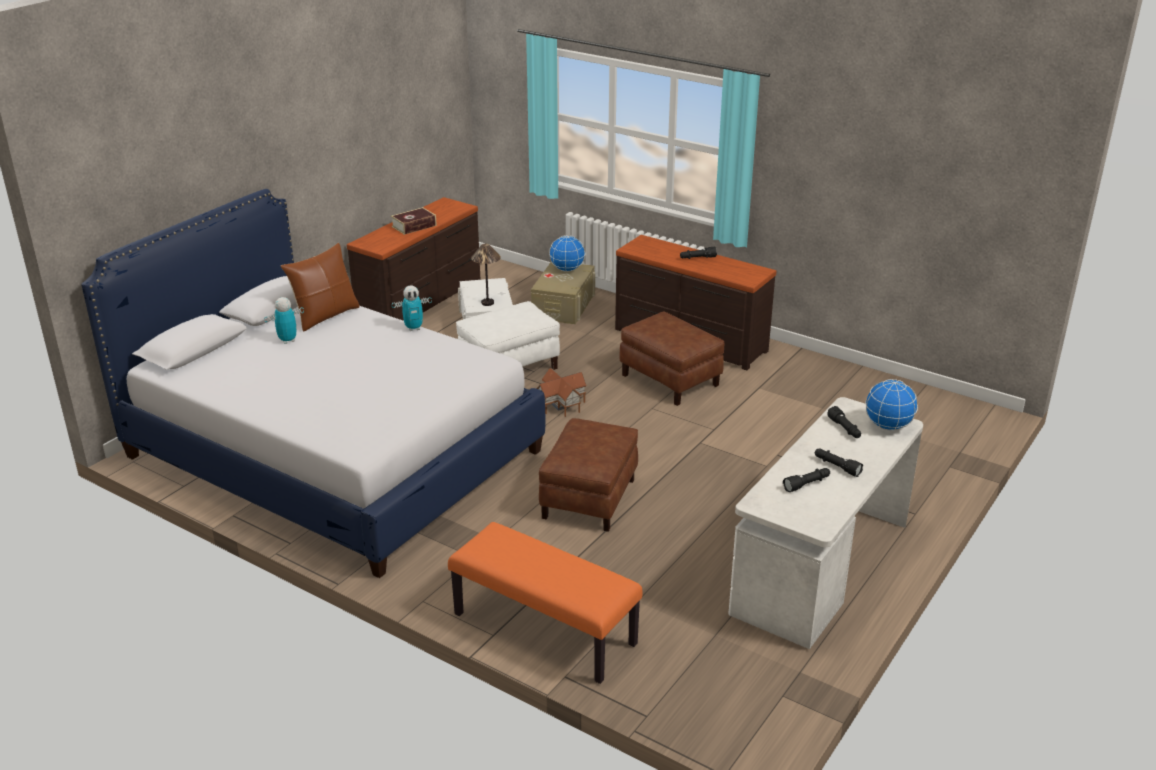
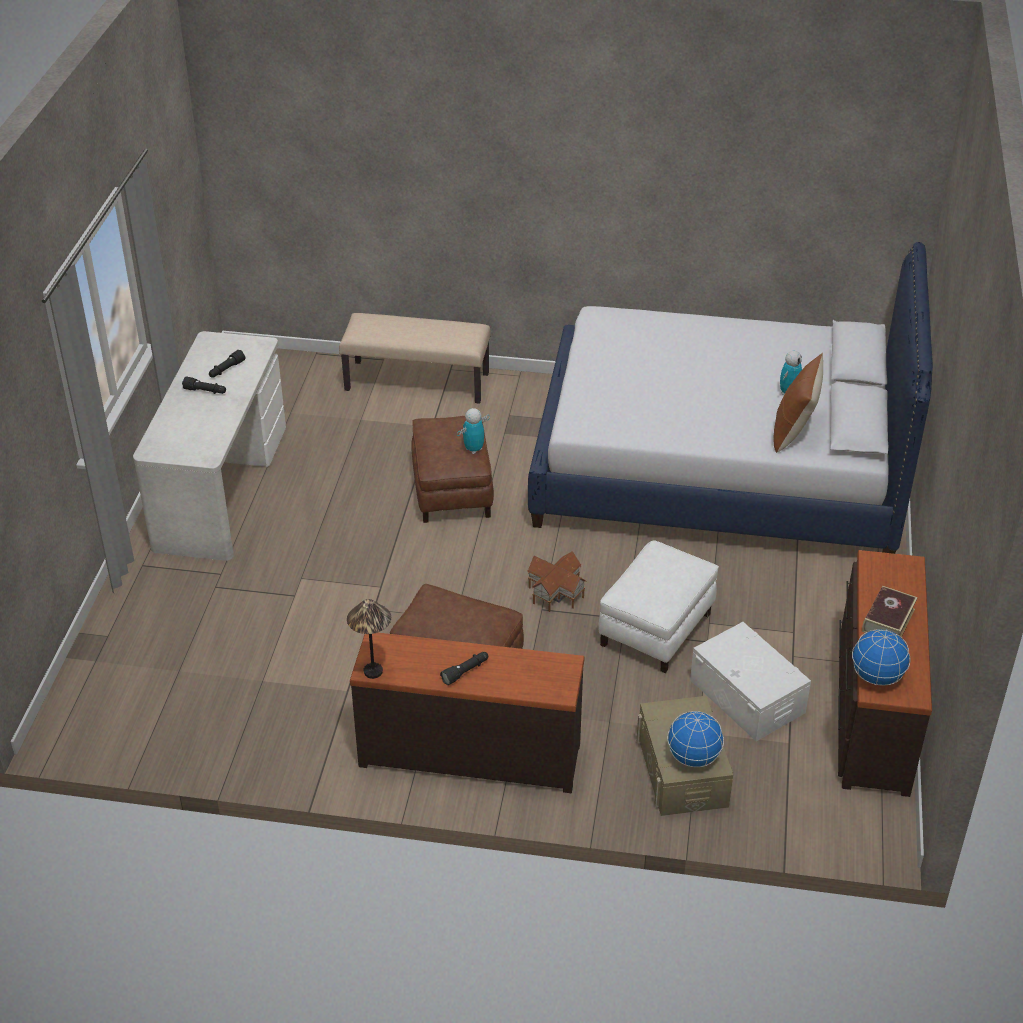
camera: 155 degrees right, 10 degrees up
(413, 328) = (690, 442): toy robot -> toy robot (473, 449)
(488, 303) = (734, 647): table lamp -> table lamp (372, 672)
(543, 630) = (417, 382): orange bench -> beige bench
(844, 429) = (205, 430): black flashlight -> none
(888, 426) = (165, 444): globe -> globe (876, 677)

